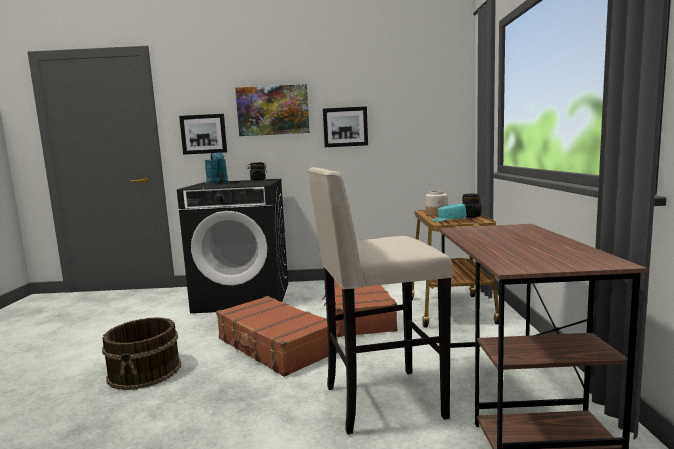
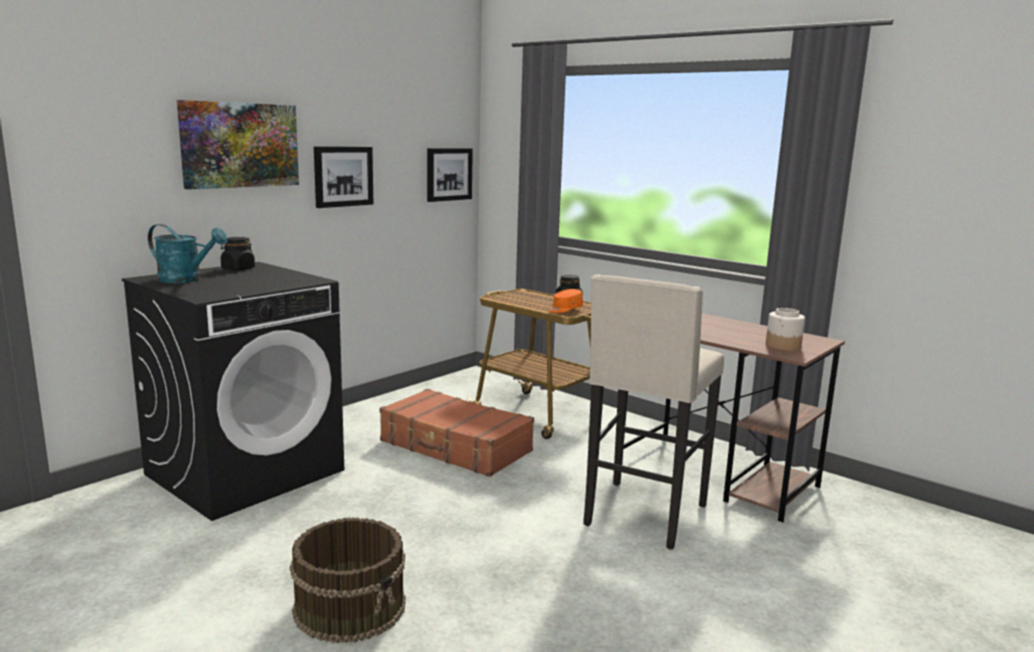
camera: 50 degrees left, 5 degrees up
(203, 134) = (114, 184): picture -> picture (448, 174)
(275, 346) = (444, 512): brown suitcase -> none
(436, 214) = (522, 302): jar -> jar (783, 346)
(448, 220) = (565, 309): turquoise cap -> orange cap

